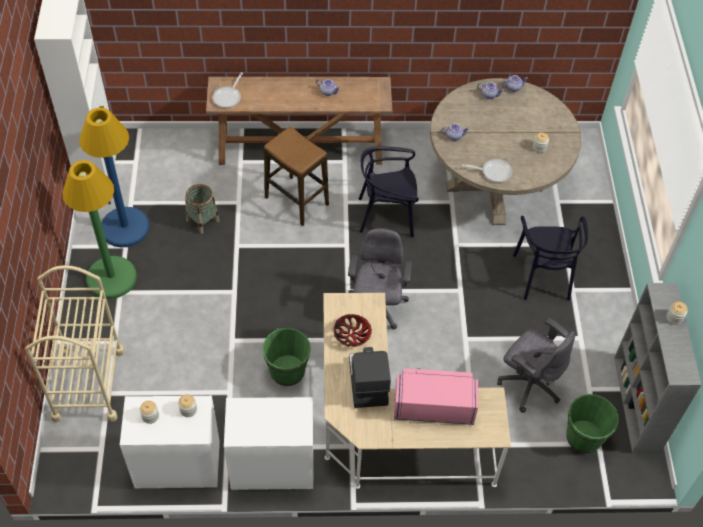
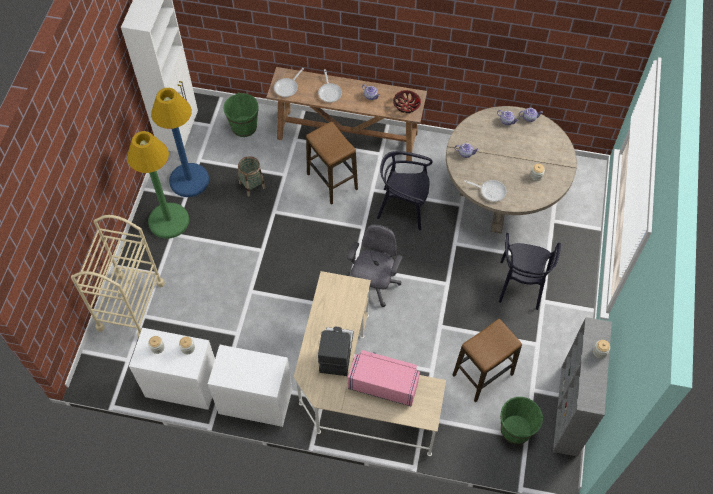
camera: 15 degrees right, 5 degrees up
(279, 95) = (329, 92): none -> frying pan
(287, 371) = (287, 325): green bucket -> green bucket (244, 127)
(352, 335) = (334, 311): bowl -> bowl (406, 106)
(529, 383) = (482, 375): grey office chair -> stool

